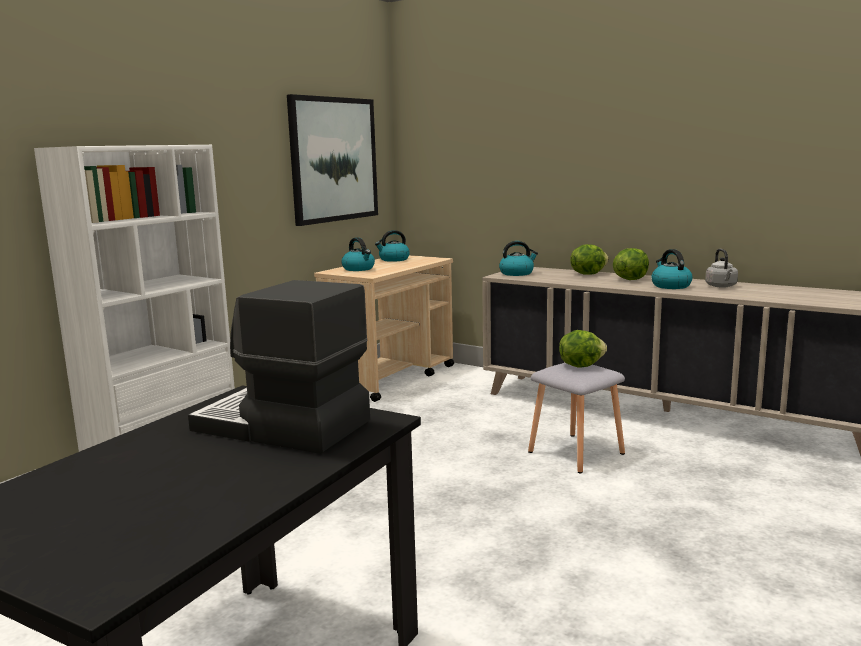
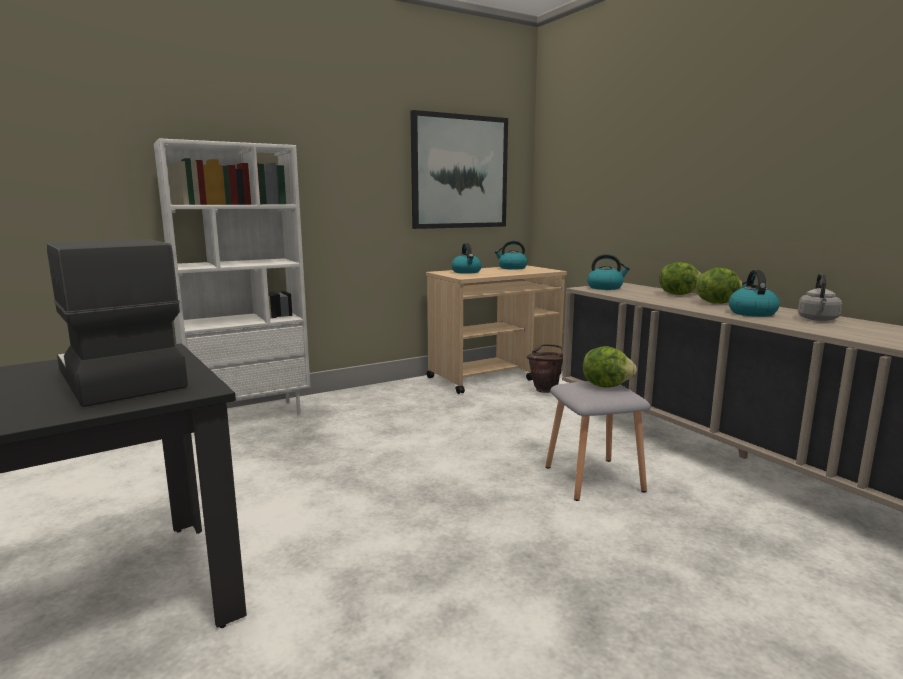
camera: 25 degrees right, 0 degrees up
(454, 382) = (546, 389): none -> brown bucket

